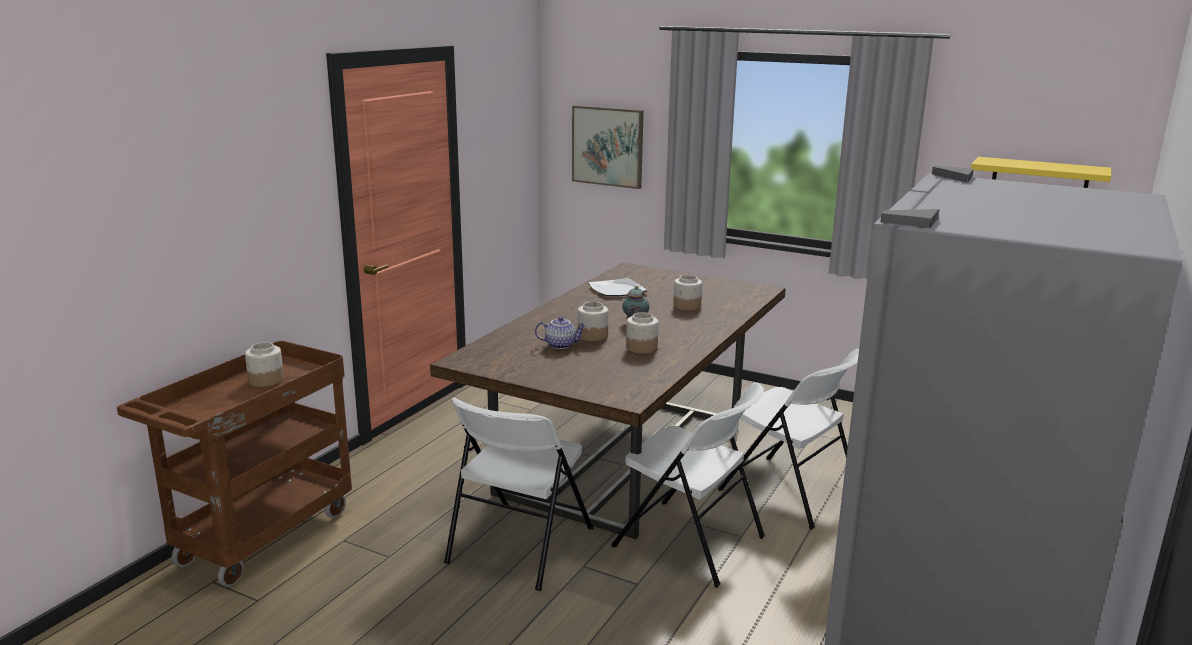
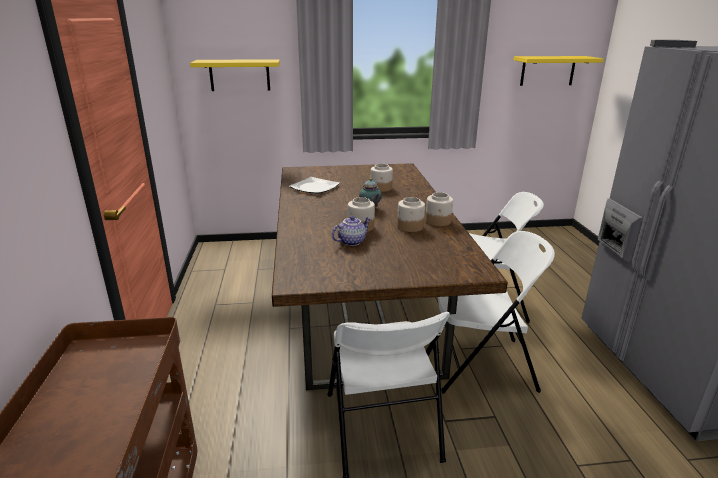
camera: 35 degrees left, 5 degrees up
(266, 380) = (94, 381): jar -> jar (438, 221)
(608, 146) = (239, 75): picture -> yellow shelf

